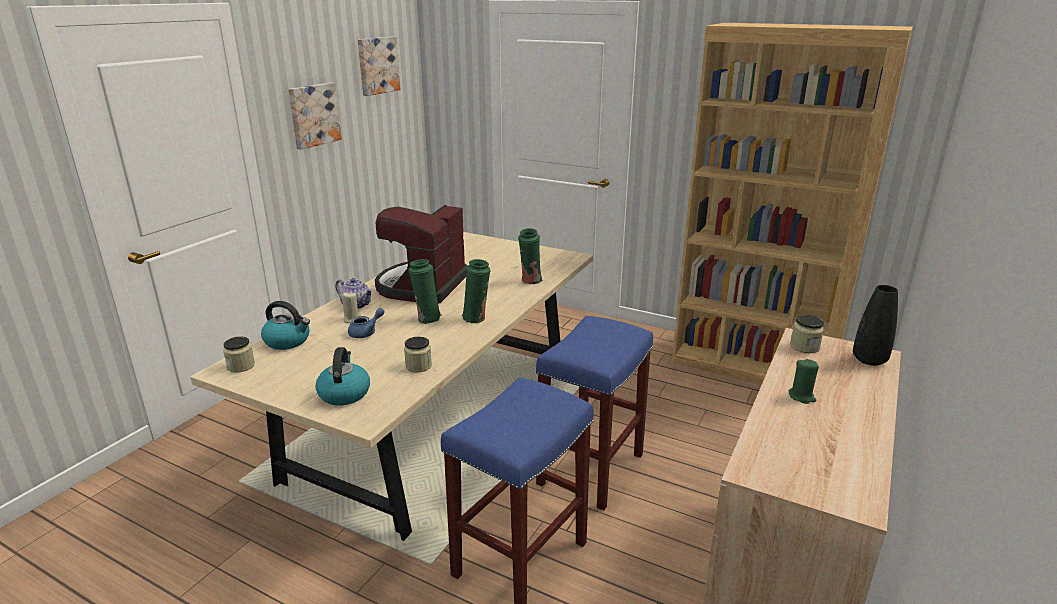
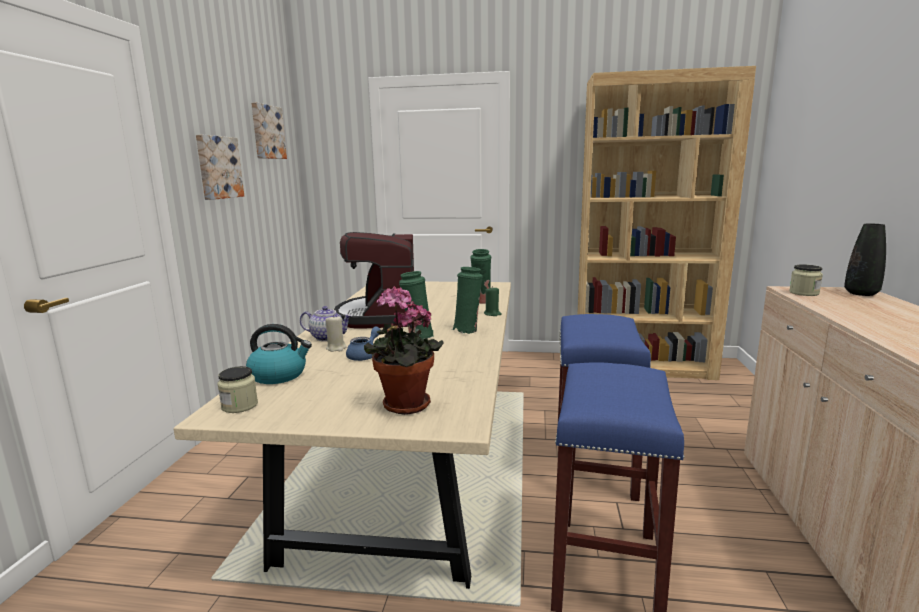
camera: 20 degrees left, 10 degrees down
(344, 393) = (403, 407): kettle -> potted plant
(418, 366) = (458, 371): jar -> none
(801, 397) = (869, 318): green candle -> green candle (492, 314)

